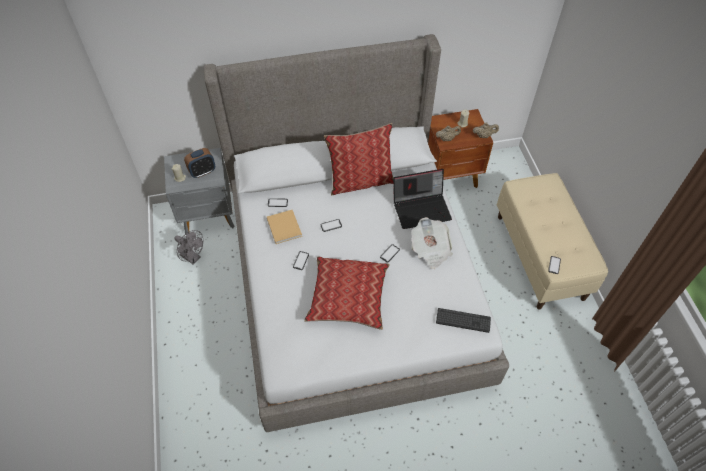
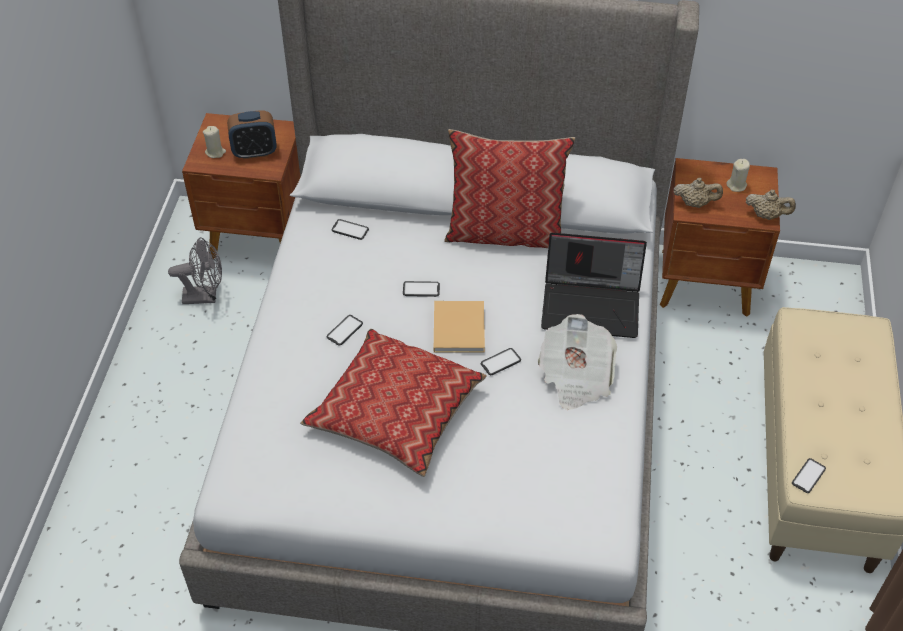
camera: 20 degrees right, 5 degrees down
(193, 258) = (205, 296): grey fan -> grey fan turned 60 degrees counterclockwise
(209, 215) = (260, 237): grey nightstand -> brown nightstand
(284, 226) = (342, 269): beige book -> beige book (459, 327)
(463, 320) = (578, 509): keyboard -> none

